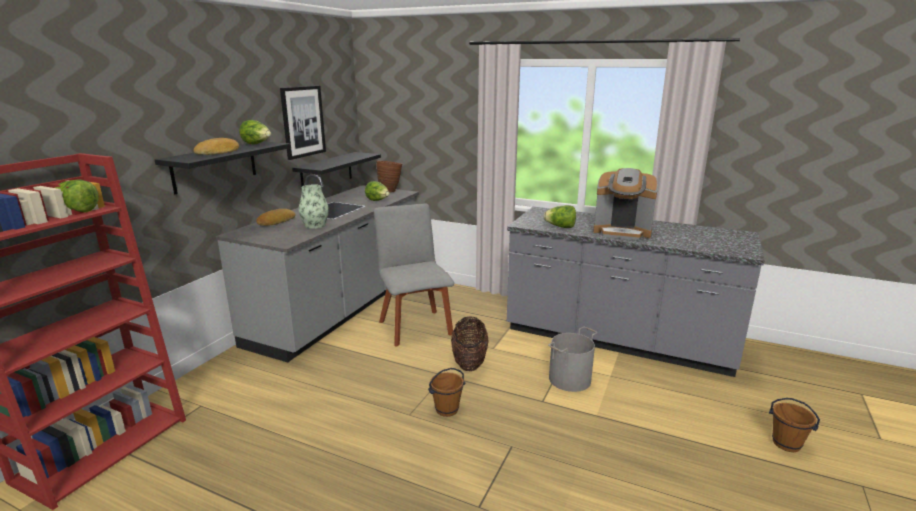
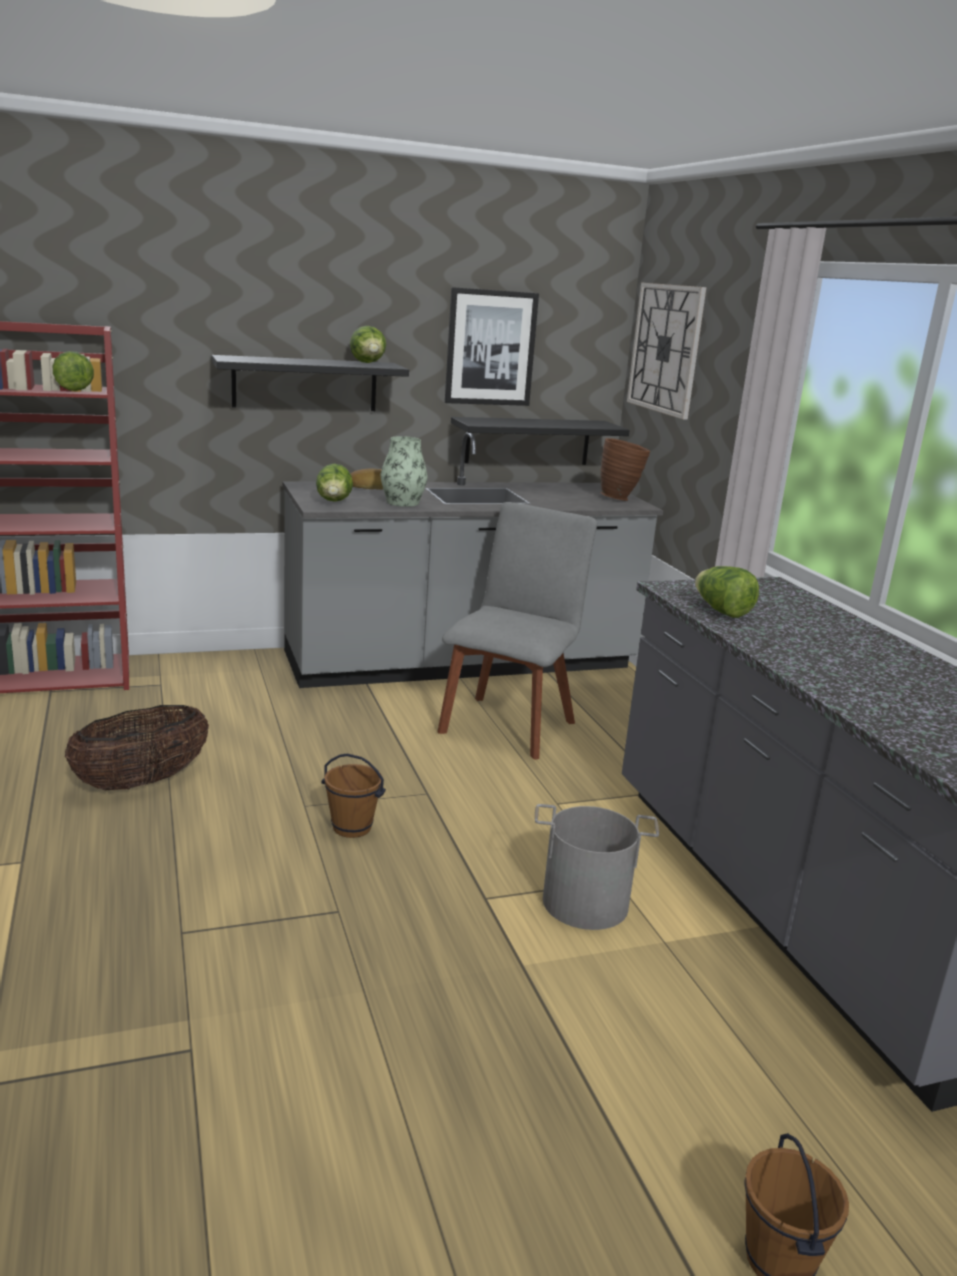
camera: 45 degrees right, 0 degrees up
(218, 152) = (292, 361): bread -> none
(377, 201) = (564, 503): lettuce -> lettuce (334, 502)
(394, 108) = (666, 348): none -> wall clock
(469, 362) = (490, 799): basket -> basket (142, 782)
(622, 232) = (816, 656): coffee machine -> none

